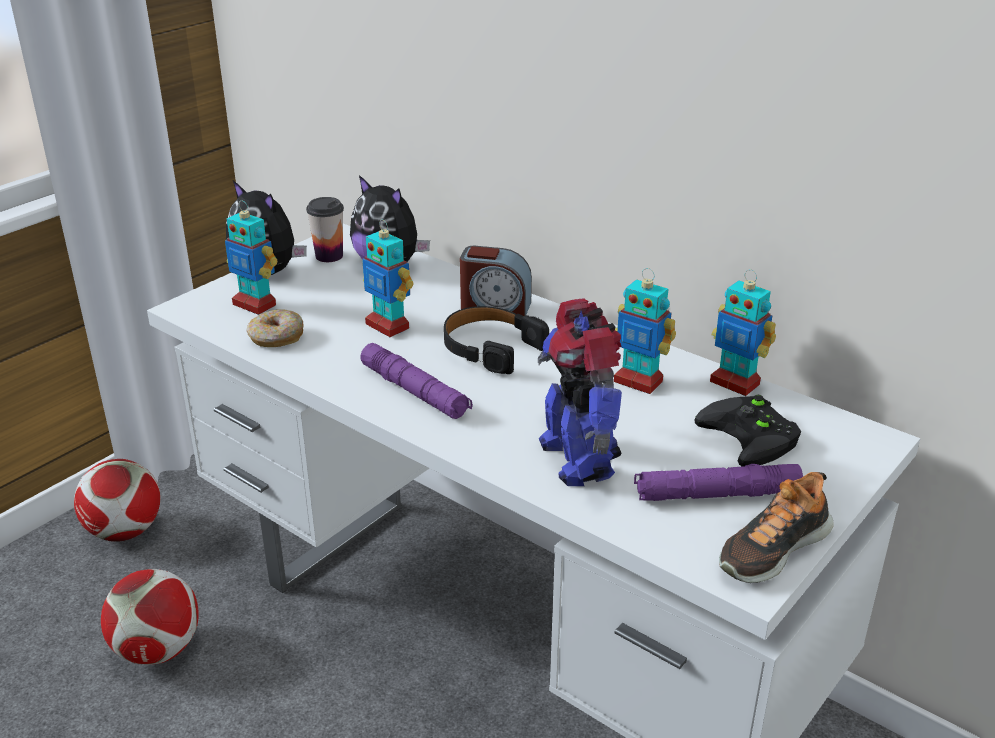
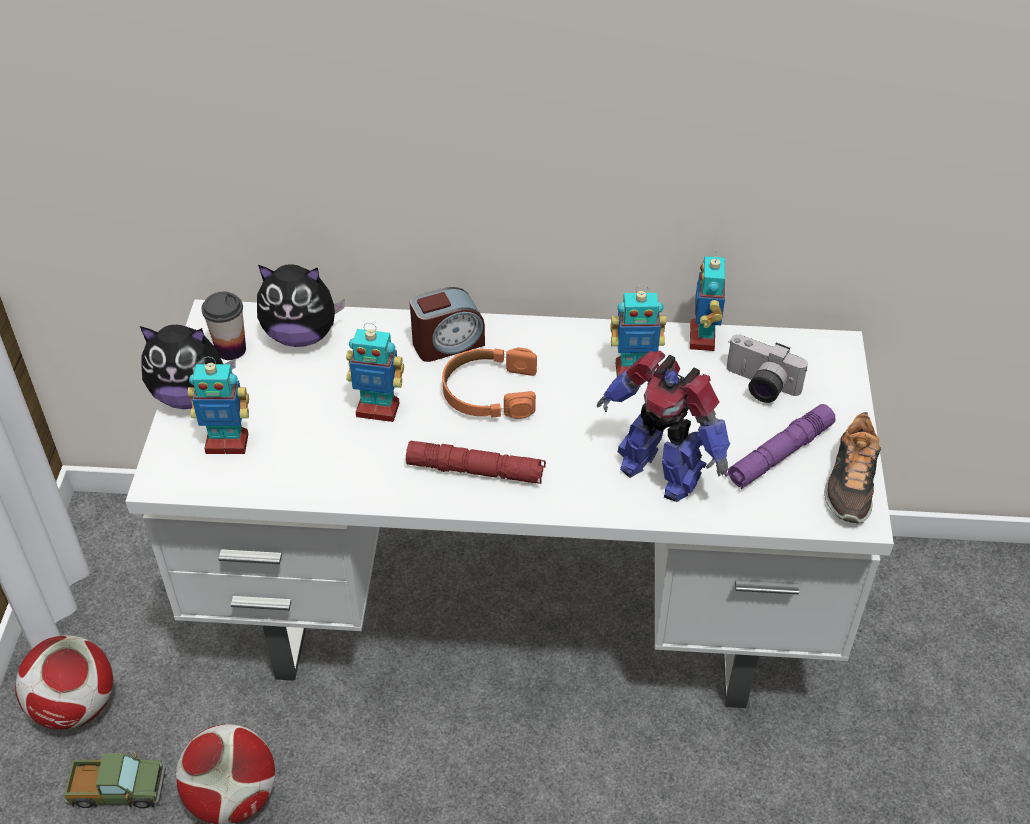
camera: 35 degrees left, 15 degrees up
(92, 600) = (118, 790): none -> toy truck
(276, 337) = (292, 472): donut -> none
(415, 391) = (475, 470): purple flashlight -> red flashlight
(490, 348) = (489, 392): black headphones -> orange headphones
(735, 382) = (703, 337): toy robot -> toy robot turned 90 degrees clockwise
(754, 437) = (759, 386): black game controller -> camera

